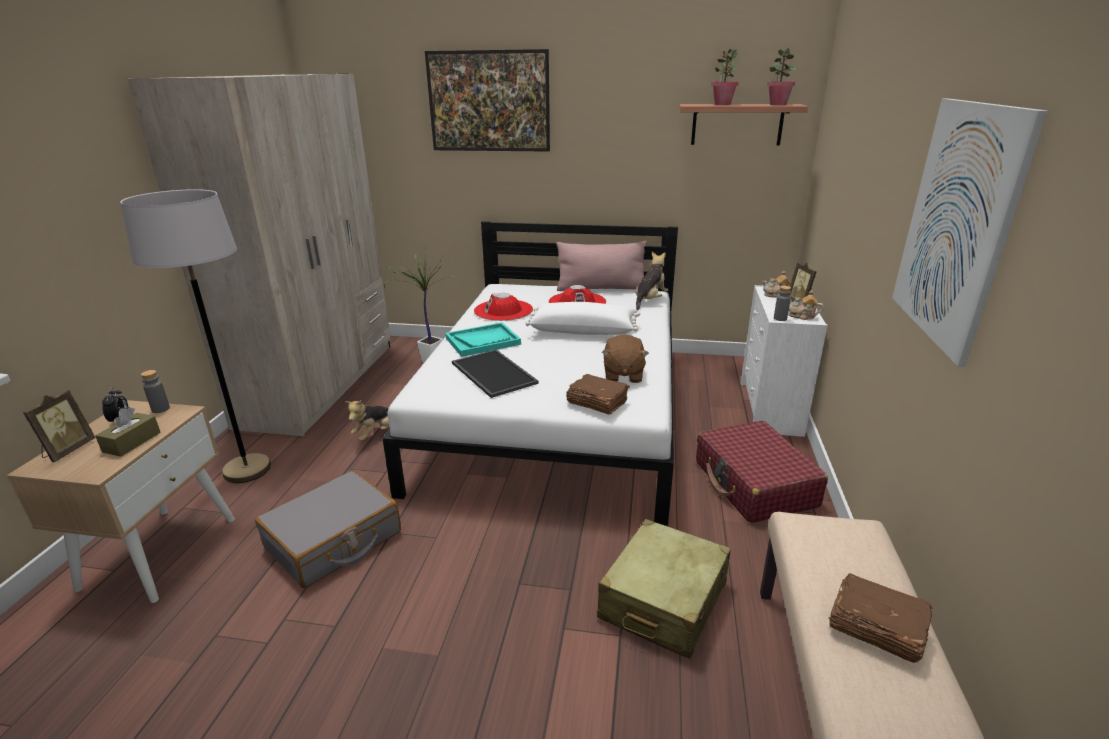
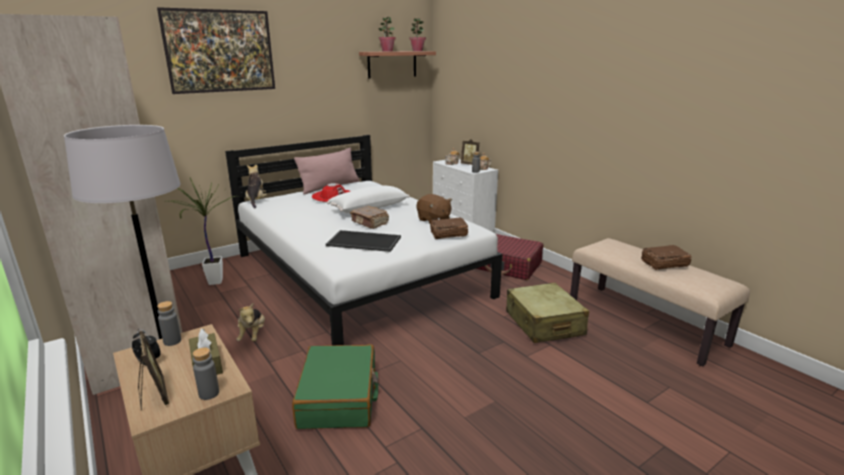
camera: 45 degrees left, 5 degrees down
(83, 469) = (209, 393): none -> grey bottle
(334, 540) = (339, 397): grey suitcase -> green suitcase
(483, 341) = (318, 230): turquoise tray -> none
(503, 310) = (292, 212): red hat -> none
(546, 351) = (370, 223): none -> brown book
(650, 300) = (373, 185): plush toy -> plush toy (256, 201)
(956, 225) = (610, 91): picture -> none

